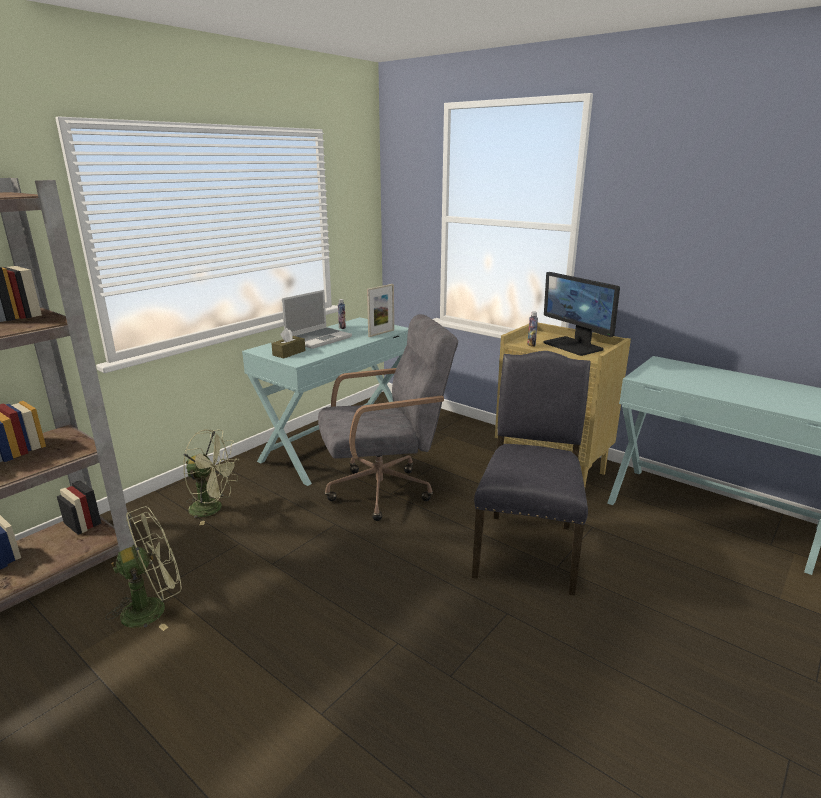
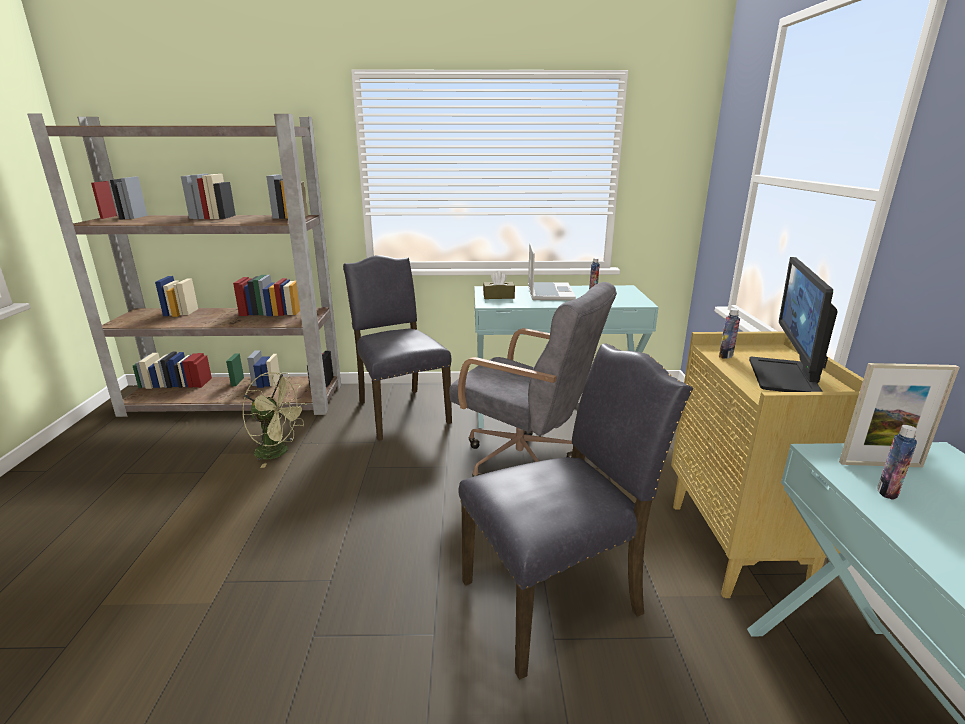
camera: 50 degrees right, 0 degrees up
(213, 508) = (400, 411): green fan -> grey chair
(318, 339) = (549, 292): laptop -> laptop turned 90 degrees counterclockwise
(381, 333) = (615, 303): picture frame -> picture frame (880, 464)
(679, 382) = (887, 491): none -> bottle

